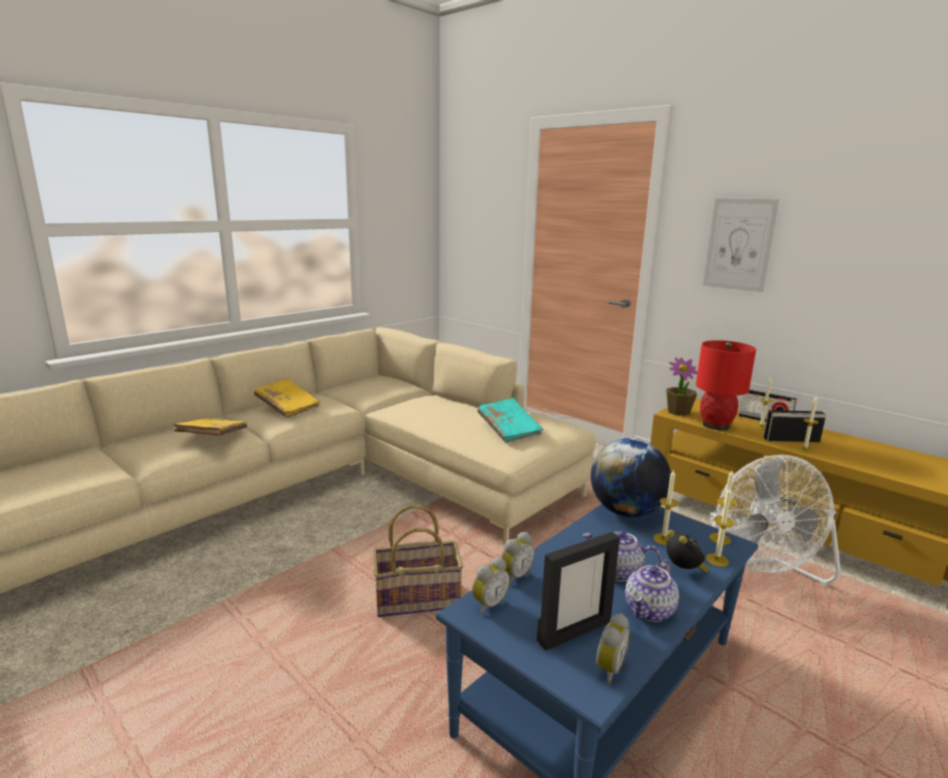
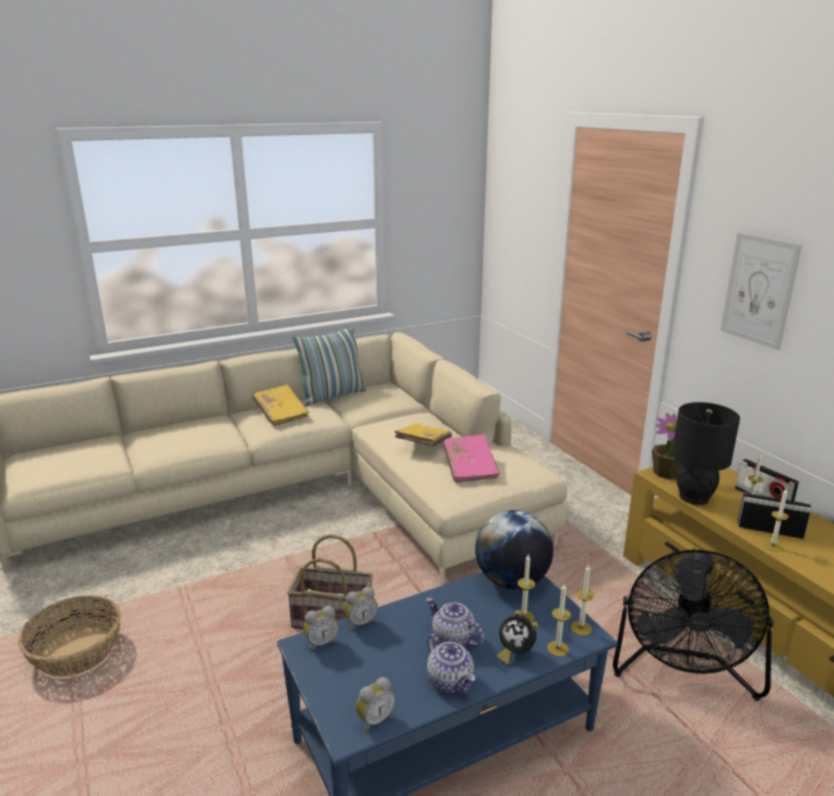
camera: 20 degrees right, 5 degrees up
(113, 706) = (77, 652): none -> basket
(213, 437) = (203, 439): yellow book -> yellow book (423, 444)
(330, 390) = (332, 396): none -> pillow
(509, 429) = (470, 468): turquoise book -> pink book
(574, 631) = (372, 682): picture frame -> none
(650, 611) = (451, 681): teapot -> teapot turned 90 degrees counterclockwise
(684, 571) = (515, 652): alarm clock -> alarm clock turned 120 degrees clockwise
(715, 425) = (693, 497): red table lamp -> black table lamp
(749, 573) = (677, 666): white fan -> black fan

